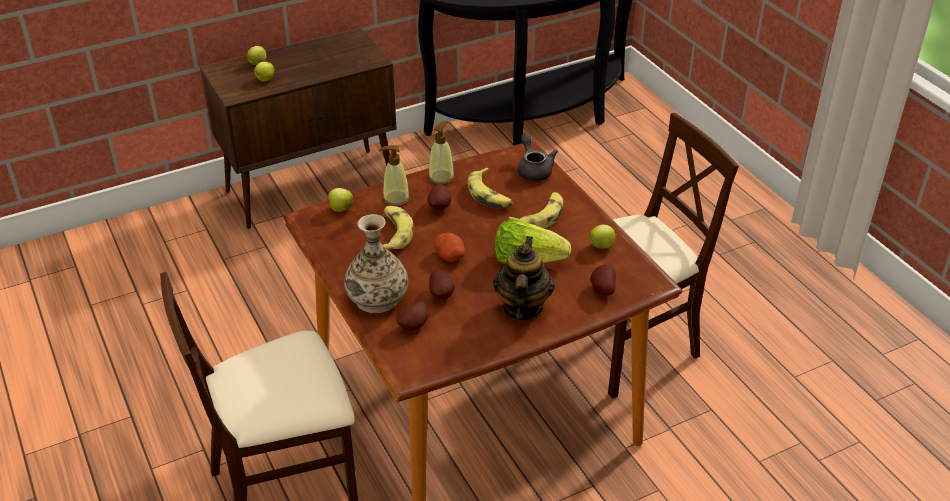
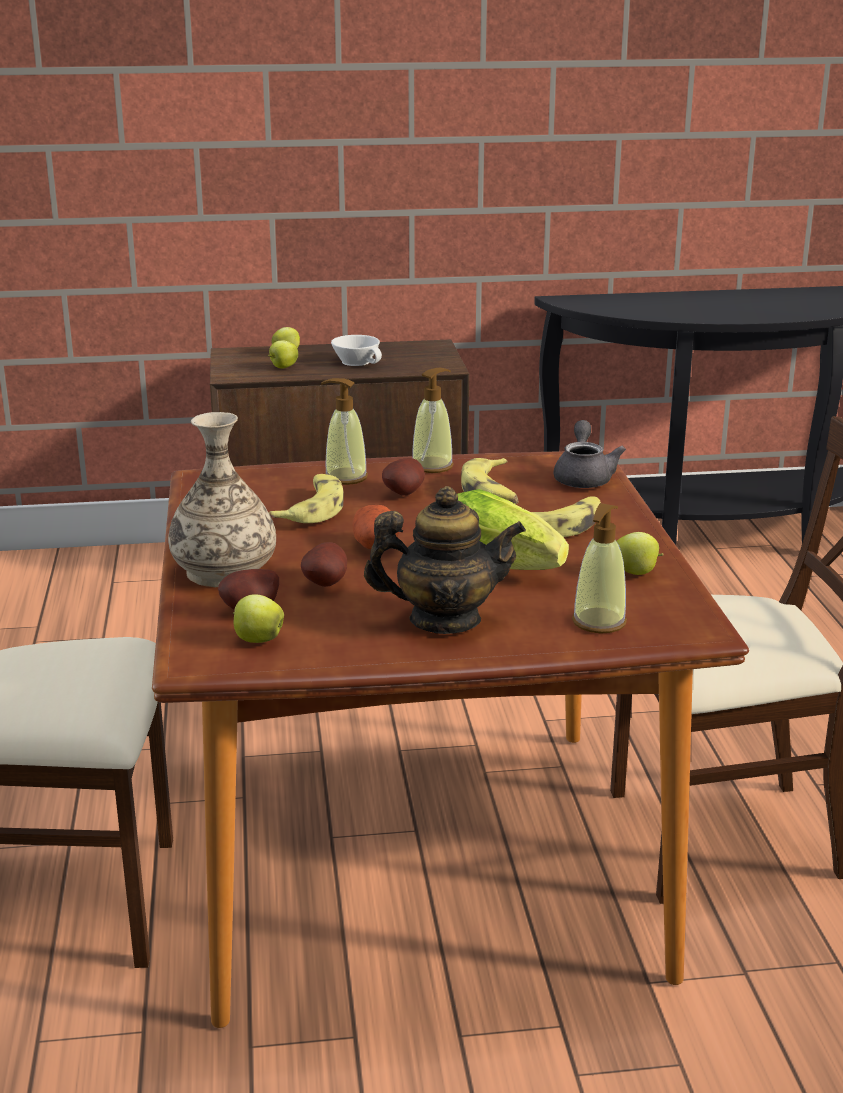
camera: 20 degrees right, 15 degrees down
(312, 64) = (358, 361): none -> white cup
(340, 209) = (256, 475): apple -> apple (257, 640)
(522, 307) = (444, 620): teapot -> teapot turned 60 degrees clockwise
(601, 289) = (598, 622): potato -> soap dispenser

